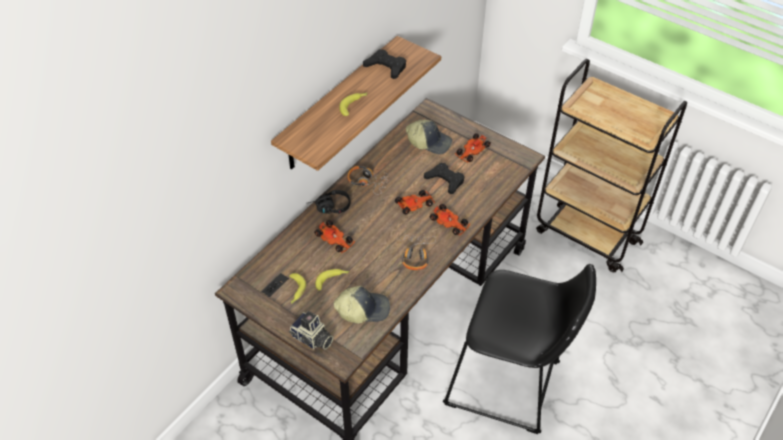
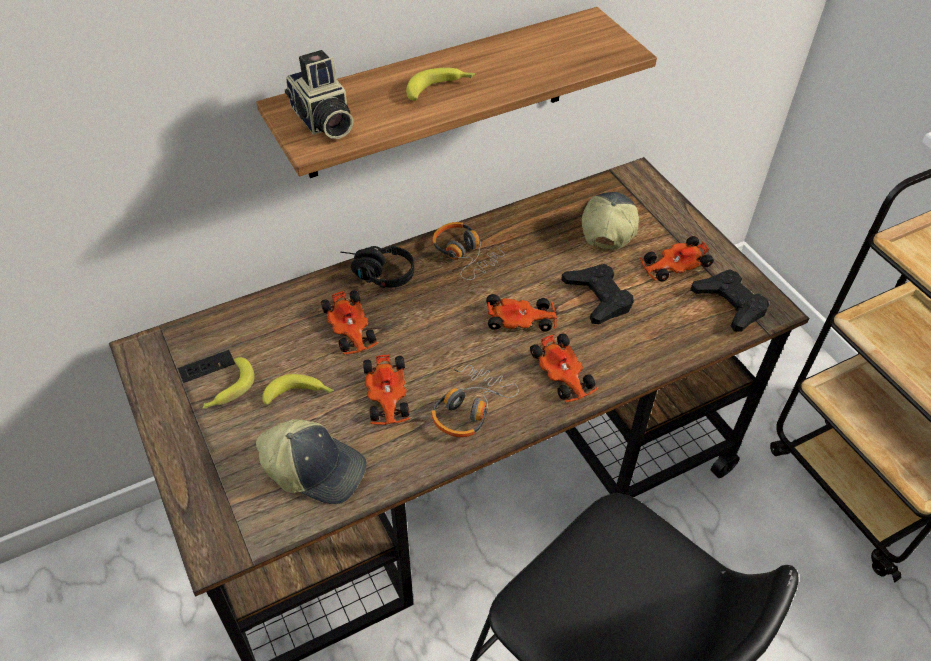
camera: 25 degrees right, 0 degrees up
(312, 339) = (195, 486): camera -> camera (322, 121)
(374, 264) = (387, 396): none -> toy car
(386, 67) = (542, 47): black game controller -> black game controller (729, 304)
(429, 142) = (608, 226): cap -> cap turned 120 degrees counterclockwise

